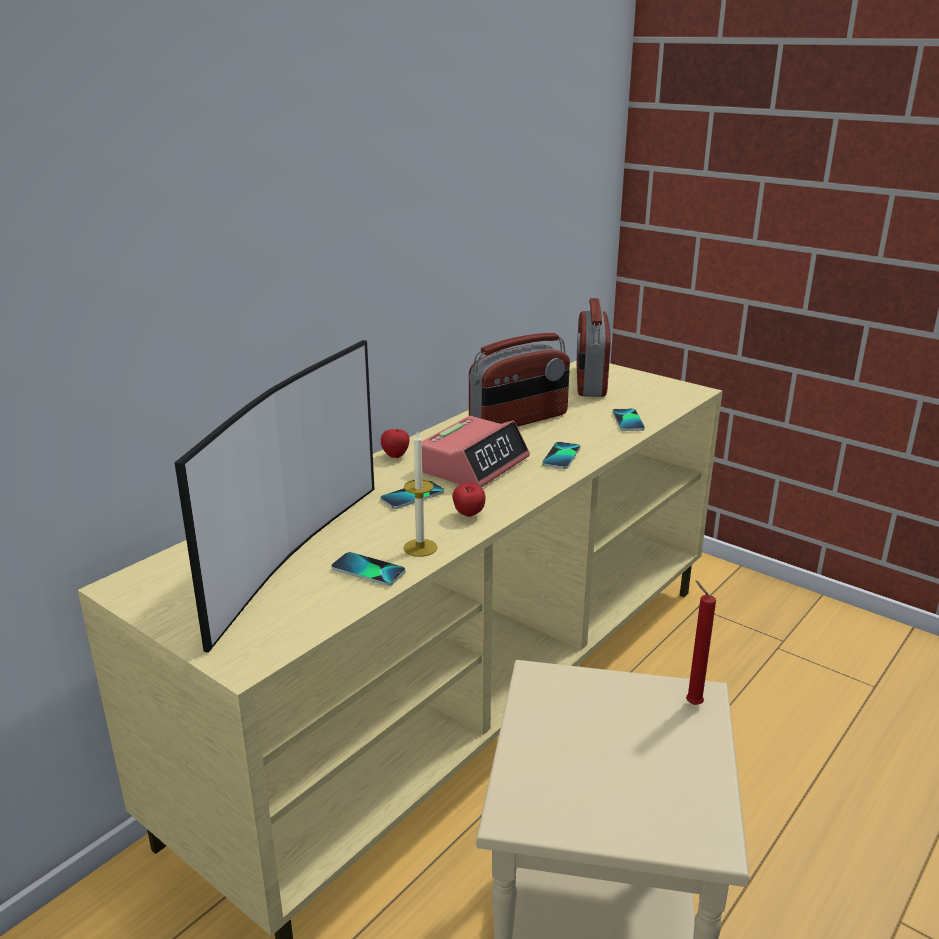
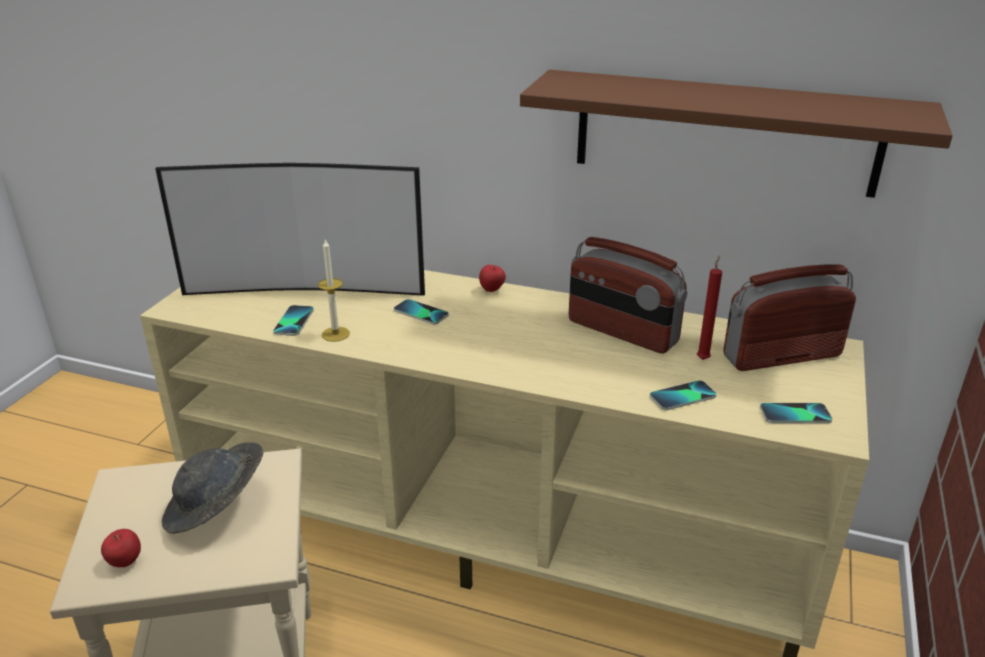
camera: 70 degrees right, 5 degrees up
(468, 515) = (399, 344): apple -> apple (125, 562)
(474, 464) = (500, 328): alarm clock -> none
(504, 226) = (725, 133): none -> brown shelf
(561, 457) = (551, 369): phone -> phone (795, 415)
(605, 727) = (217, 509): none -> grey hat
(691, 703) = (257, 556): red candle -> red candle (703, 358)

